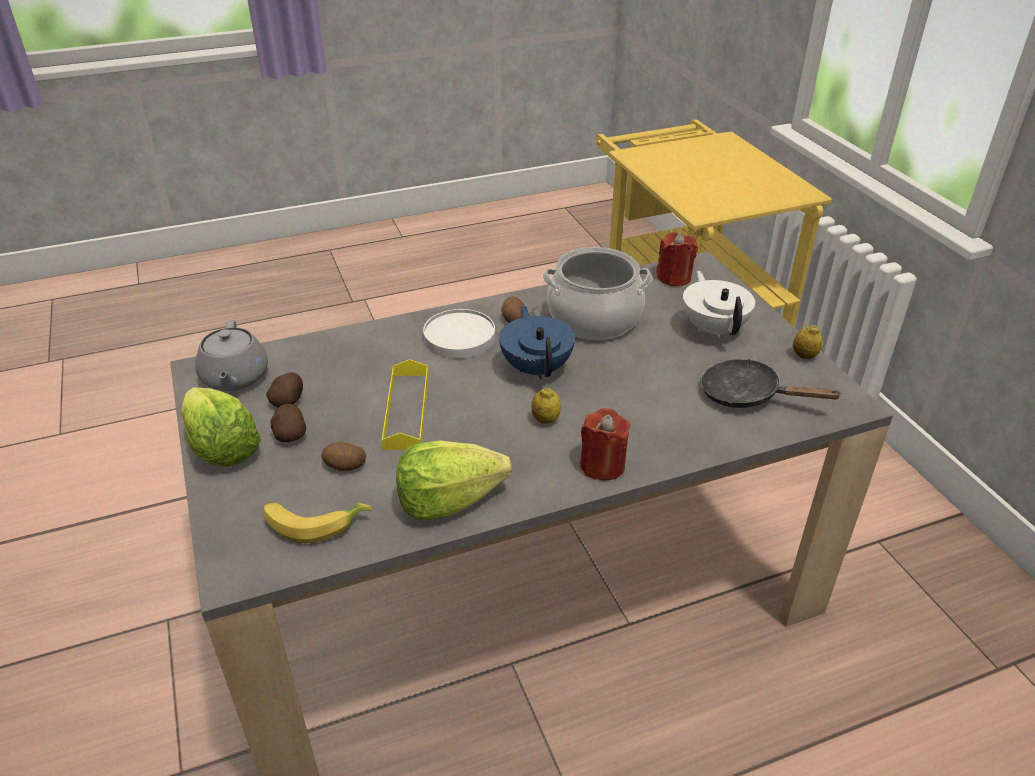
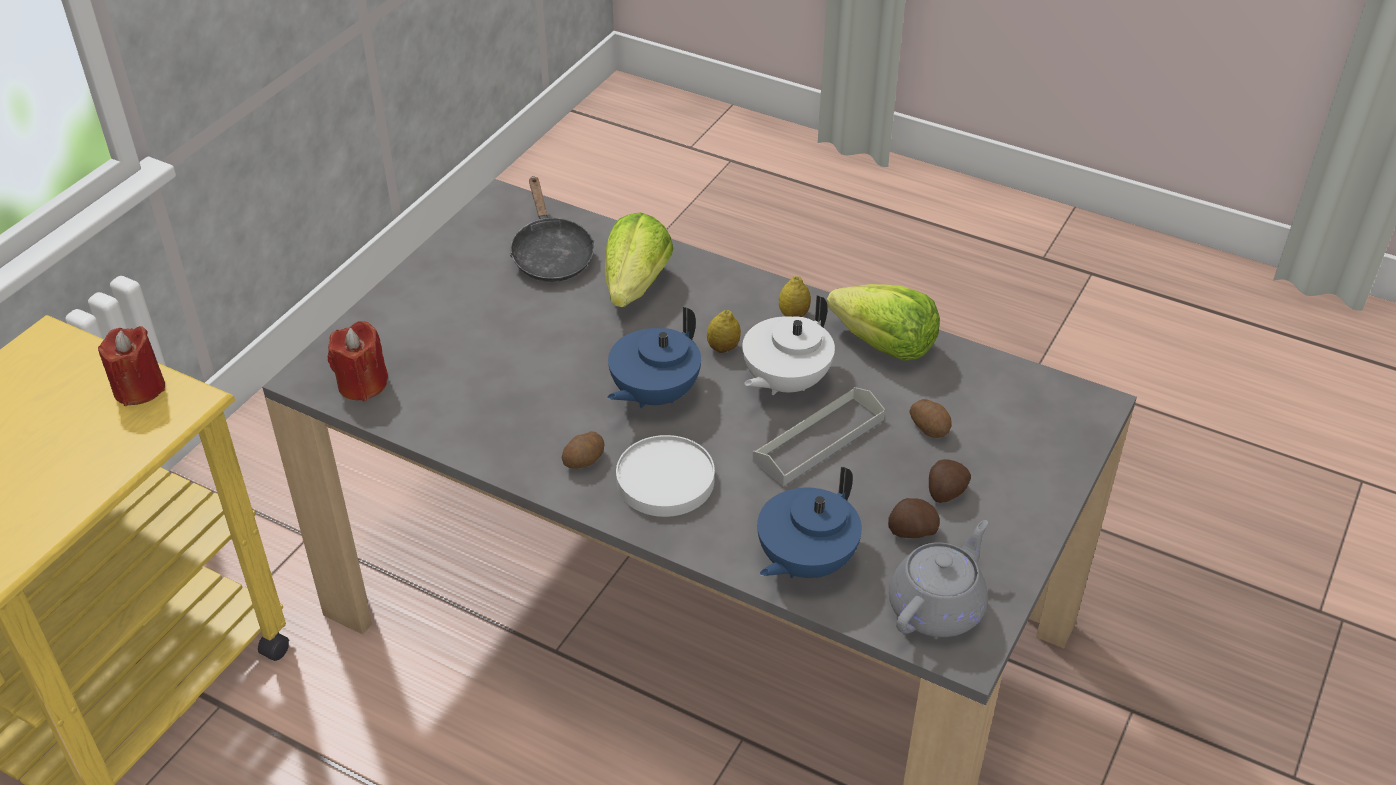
camera: 130 degrees left, 5 degrees up
(222, 448) = (1019, 524): lettuce -> lettuce (635, 286)
(314, 522) = (1000, 400): banana -> none
(333, 352) = (804, 562): none -> blue teapot
(406, 410) = (819, 440): yellow tray -> grey tray
(594, 318) = (516, 402): cooking pot -> none
(602, 465) = (741, 290): red candle -> red candle (139, 388)
(714, 328) = (451, 314): white teapot -> white teapot (784, 382)
(804, 356) = (446, 245): lemon -> lemon (793, 314)

